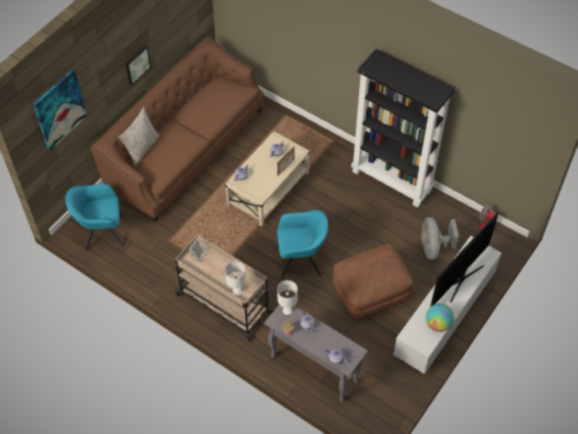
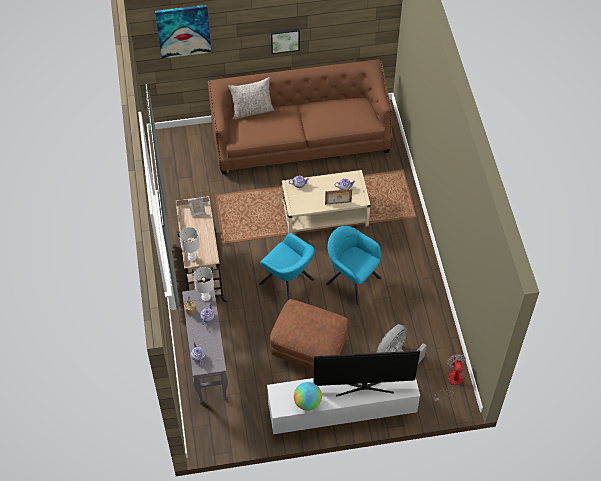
camera: 45 degrees right, 0 degrees up
(101, 233) = (179, 154): turquoise armchair -> turquoise armchair (351, 279)
(392, 181) = (425, 282): black bookcase -> none

